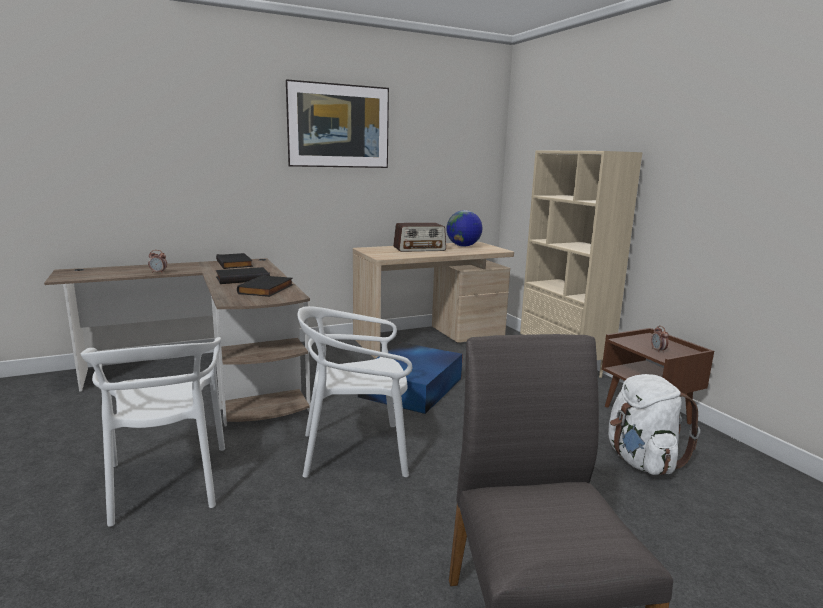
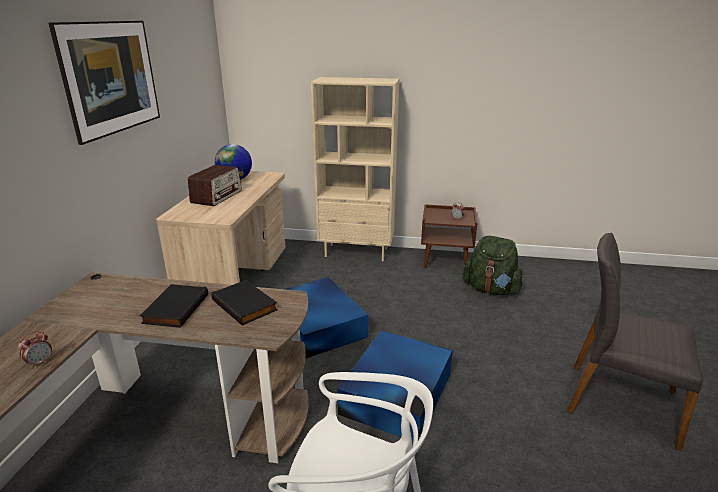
camera: 55 degrees left, 10 degrees up
(235, 264) = (88, 297): black book -> none
(355, 452) = (395, 394): white chair -> blue storage box
(641, 461) = (491, 290): white backpack -> green backpack

